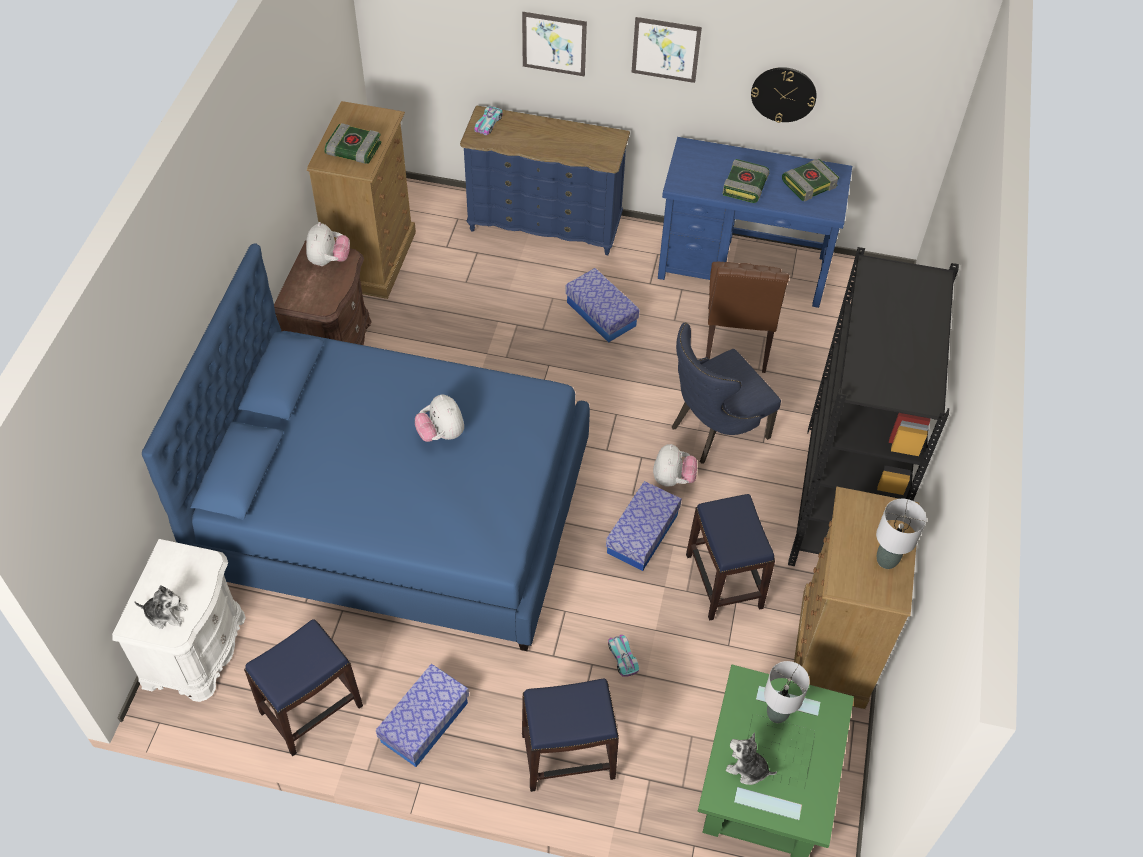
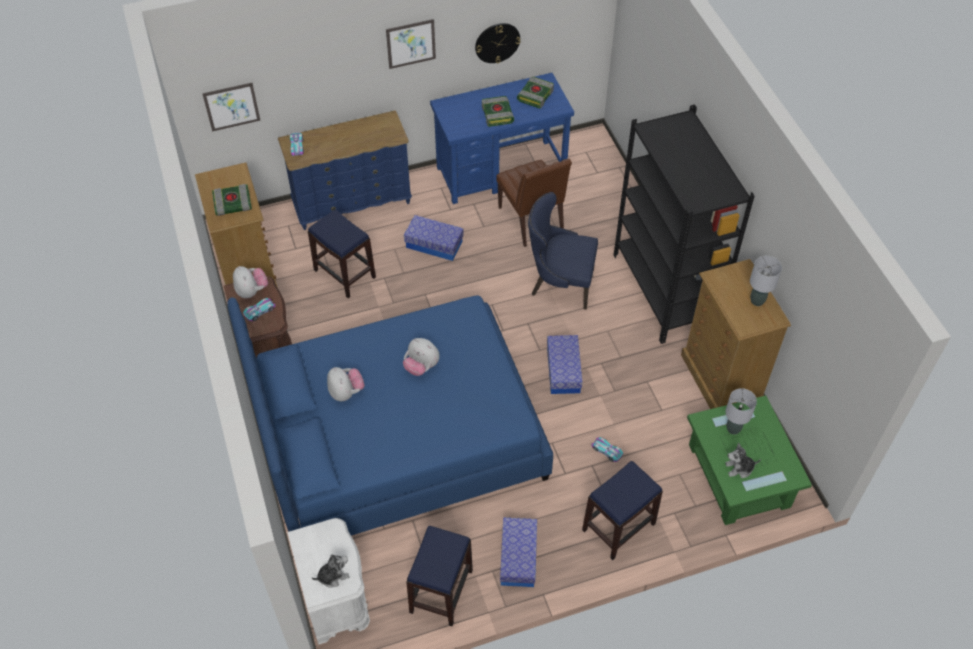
camera: 30 degrees left, 0 degrees up
(320, 286) = (259, 311): none -> toy car
(554, 44) = (329, 70): picture -> picture (231, 106)
(673, 479) = (556, 327): plush toy -> plush toy (346, 392)
(714, 430) = (559, 284): blue chair -> blue chair turned 75 degrees clockwise
(723, 581) = (631, 373): stool -> stool (344, 274)

